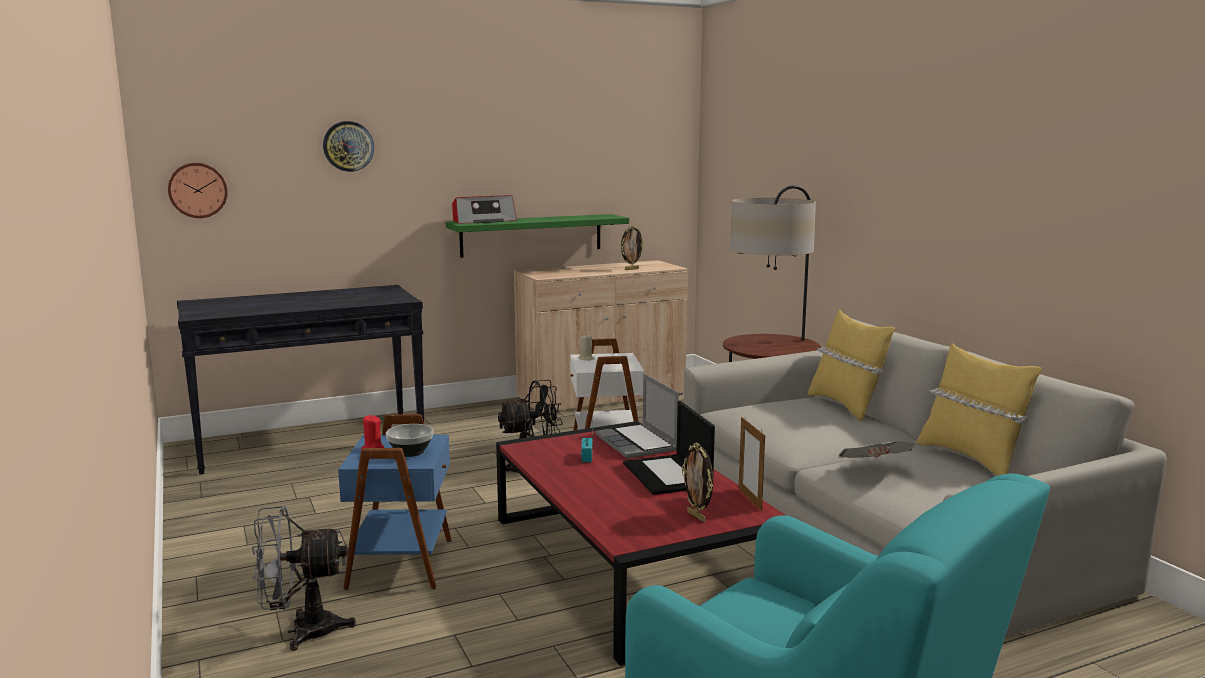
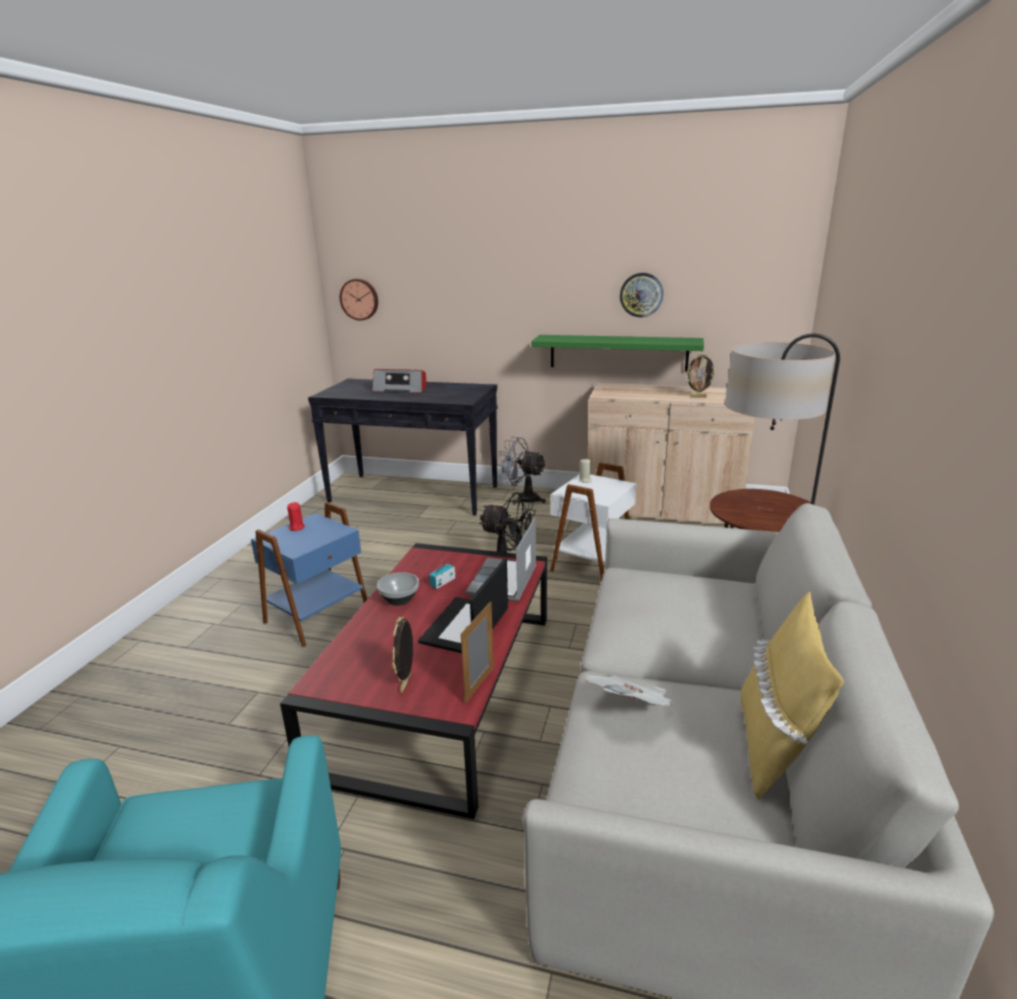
camera: 40 degrees right, 10 degrees up
(302, 631) = (202, 645): grey fan -> grey fan (522, 498)
(348, 146) = (462, 267): wall clock -> wall clock (641, 295)
(411, 452) = (308, 539): bowl -> bowl (399, 600)
(483, 221) = (565, 337): radio -> radio (401, 389)
(846, 405) = (753, 609): yellow pillow -> none

